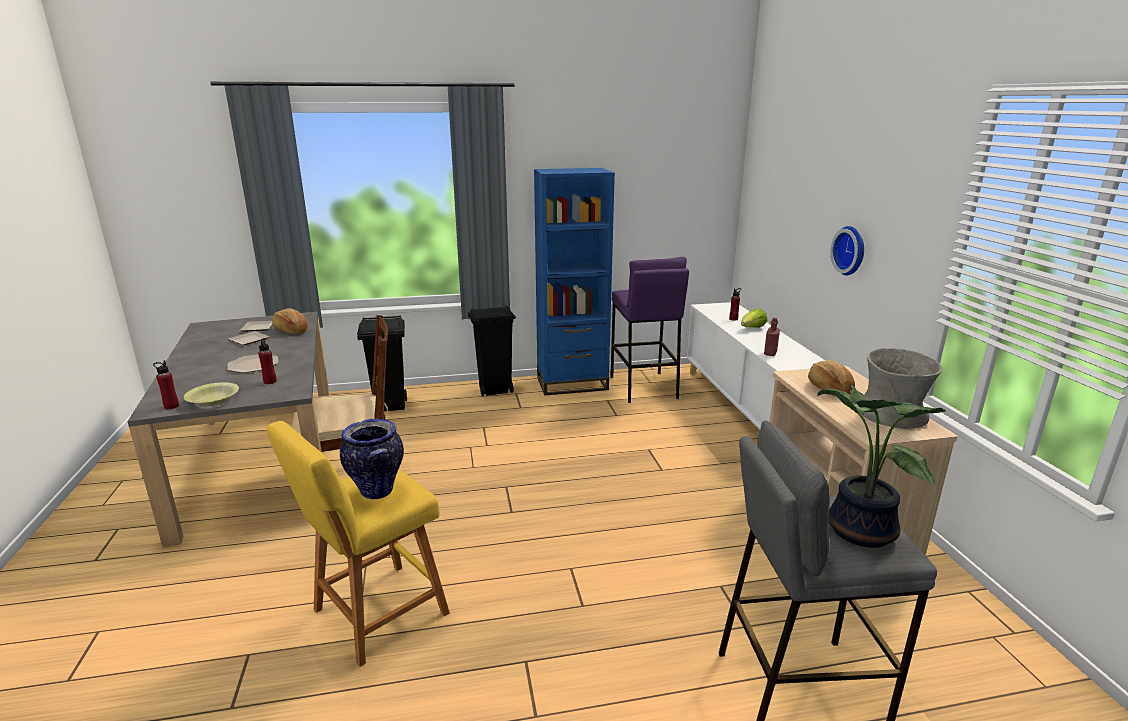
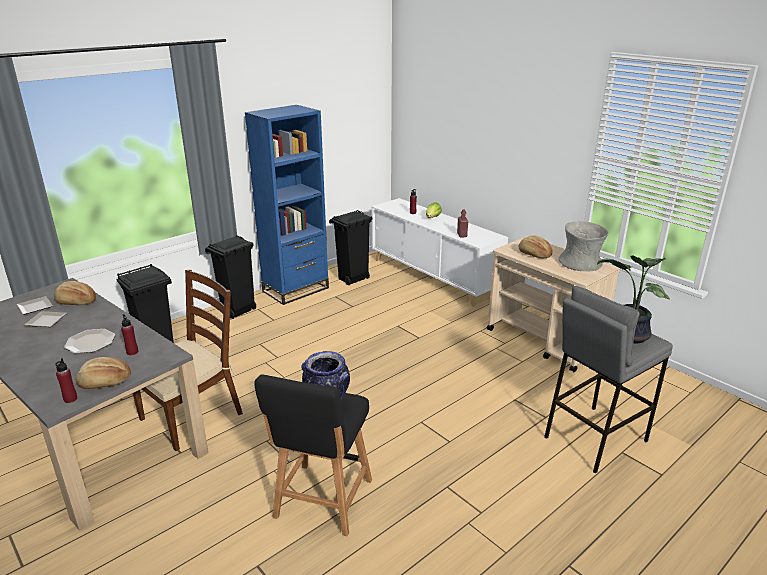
camera: 30 degrees left, 5 degrees up
(213, 400) = (105, 382): yellow bowl -> bread
(374, 615) = (322, 502): yellow stool -> black stool
(643, 387) = (352, 279): purple stool -> black trash can
(851, 250) = (510, 155): wall clock -> none

